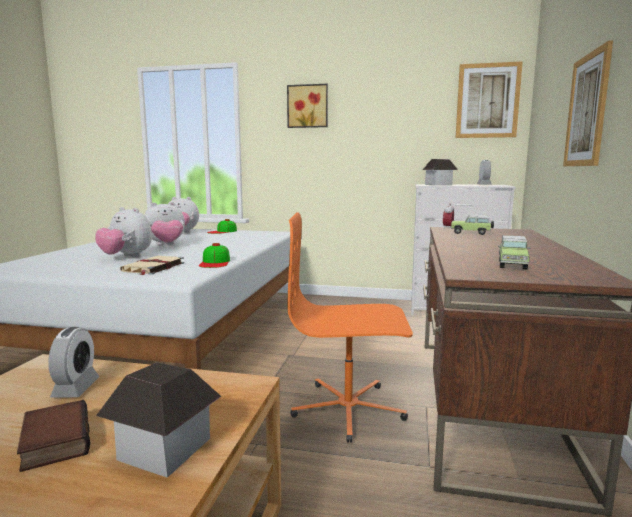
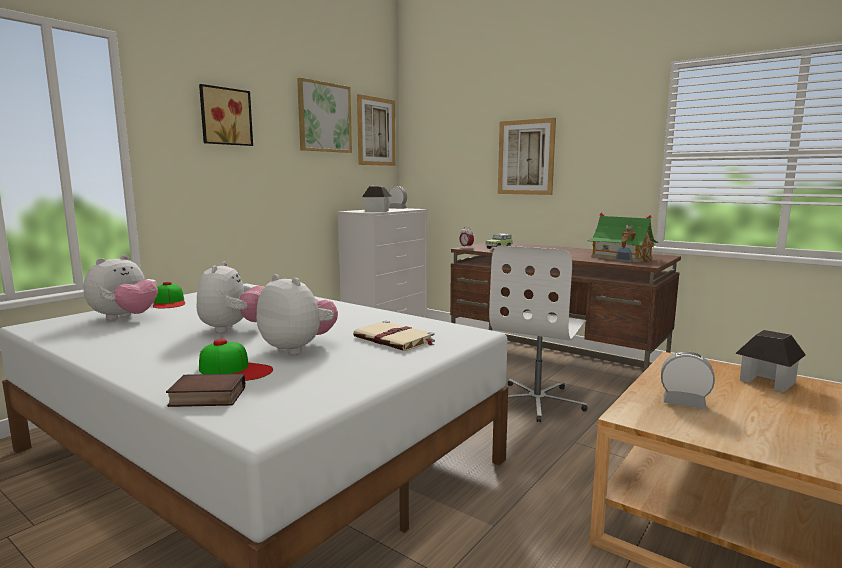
camera: 65 degrees left, 0 degrees up
(53, 441) = (769, 407): book -> book (206, 397)
(126, 257) = (298, 348): plush toy -> plush toy turned 105 degrees counterclockwise
(215, 262) = (400, 319): cap -> cap (235, 369)
(348, 409) = (537, 401): orange office chair -> white office chair
(411, 94) = (324, 117): none -> picture
(512, 264) = (621, 258): toy car -> toy house

